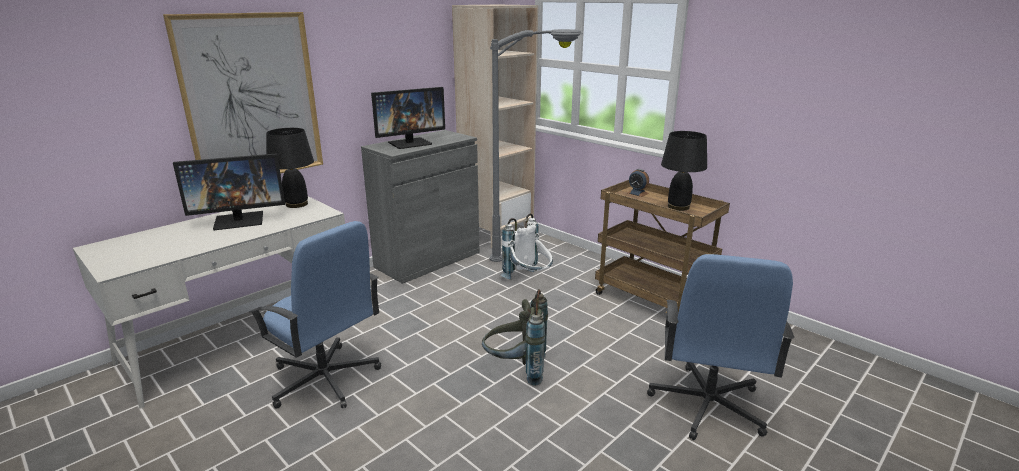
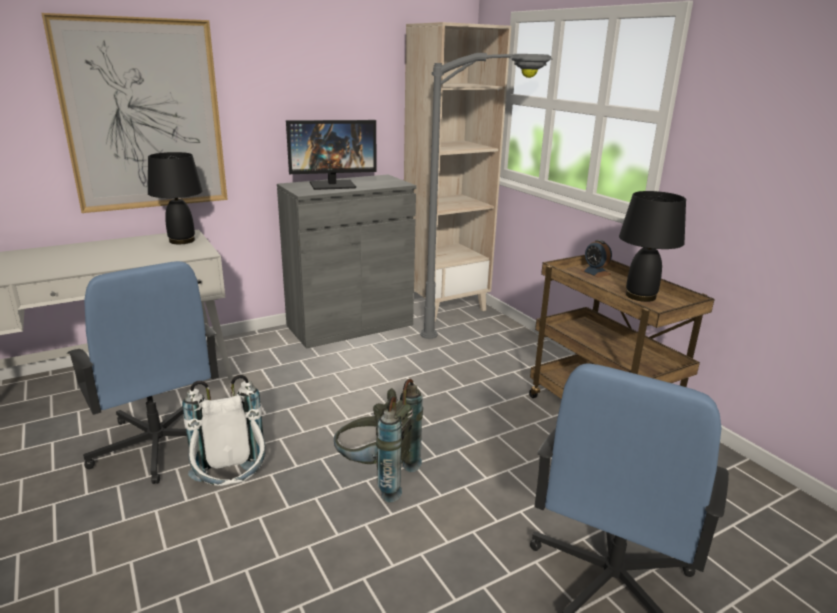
camera: 15 degrees right, 0 degrees up
(239, 220) = (109, 251): monitor -> none
(529, 280) = (453, 366): white backpack -> white backpack (232, 488)

